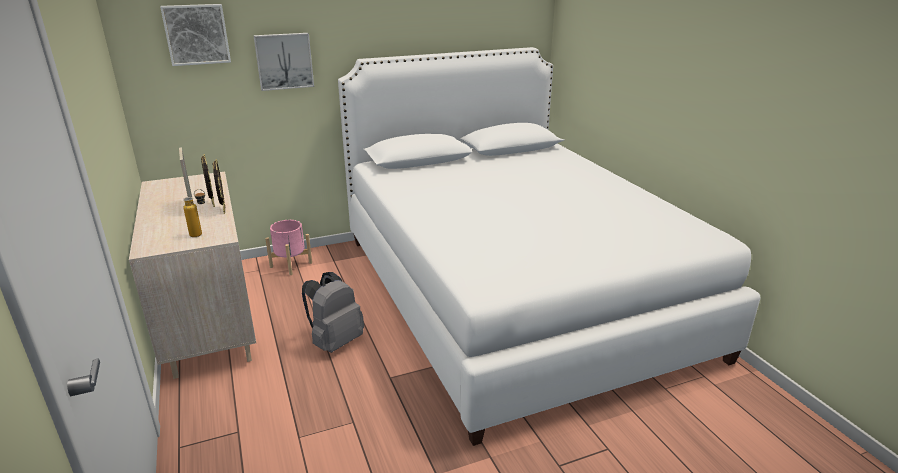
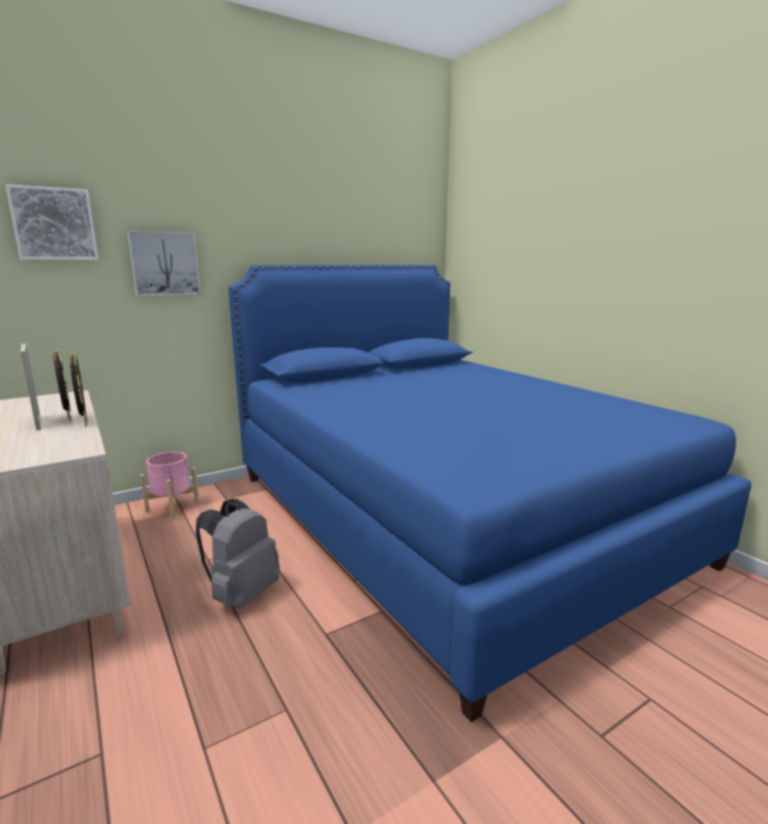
camera: 10 degrees left, 10 degrees down
(201, 234) = (48, 449): bottle -> none
(513, 293) = (445, 516): white bed -> blue bed

